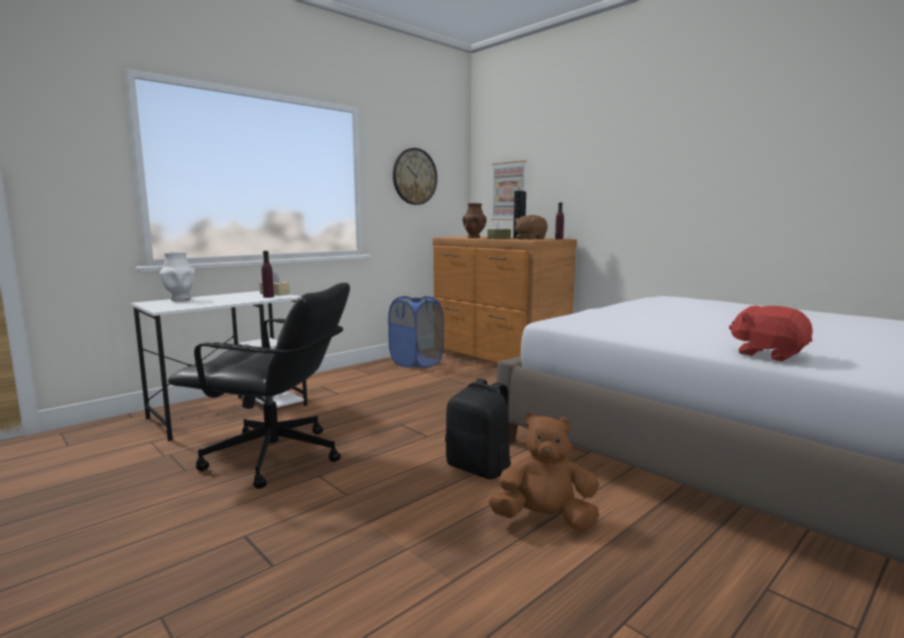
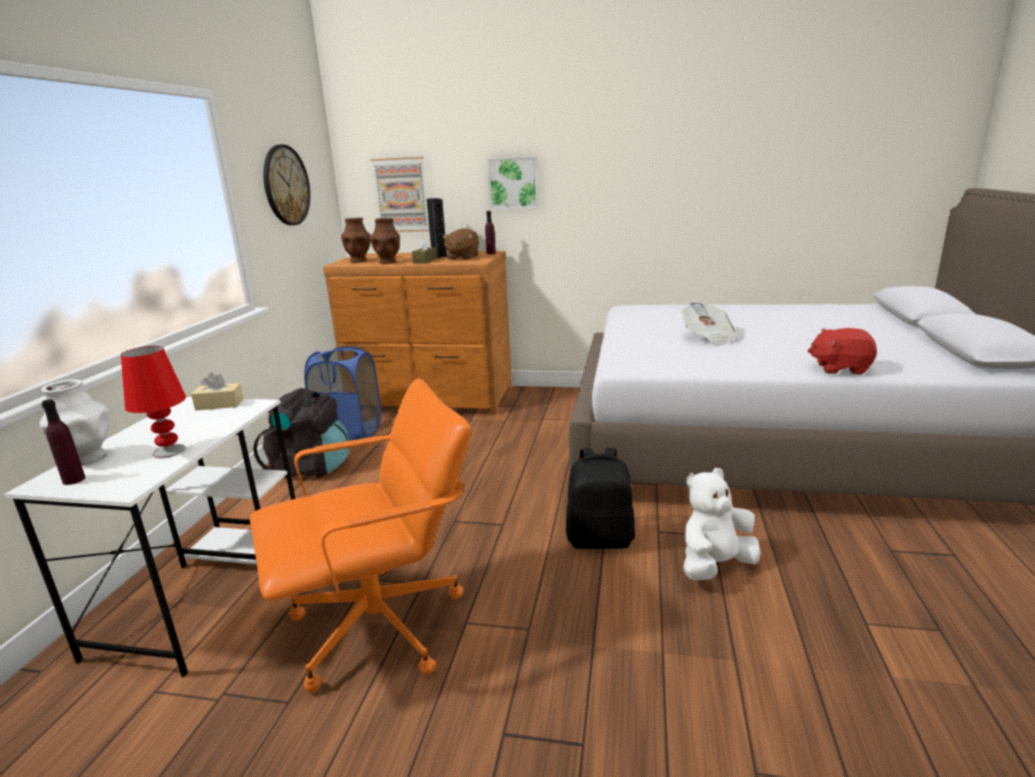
camera: 35 degrees left, 10 degrees up
(210, 303) = (169, 451): none -> red table lamp
(268, 297) = (227, 413): purple bottle -> purple bottle (74, 480)
(275, 458) = (380, 627): black office chair -> orange office chair
(366, 373) = (310, 467): none -> black backpack
(460, 237) = (359, 261): none -> brown vase
(545, 519) = (715, 566): brown plush toy -> white plush toy
(589, 180) = (513, 183): none -> picture
(683, 319) = (708, 338): none -> newspaper

